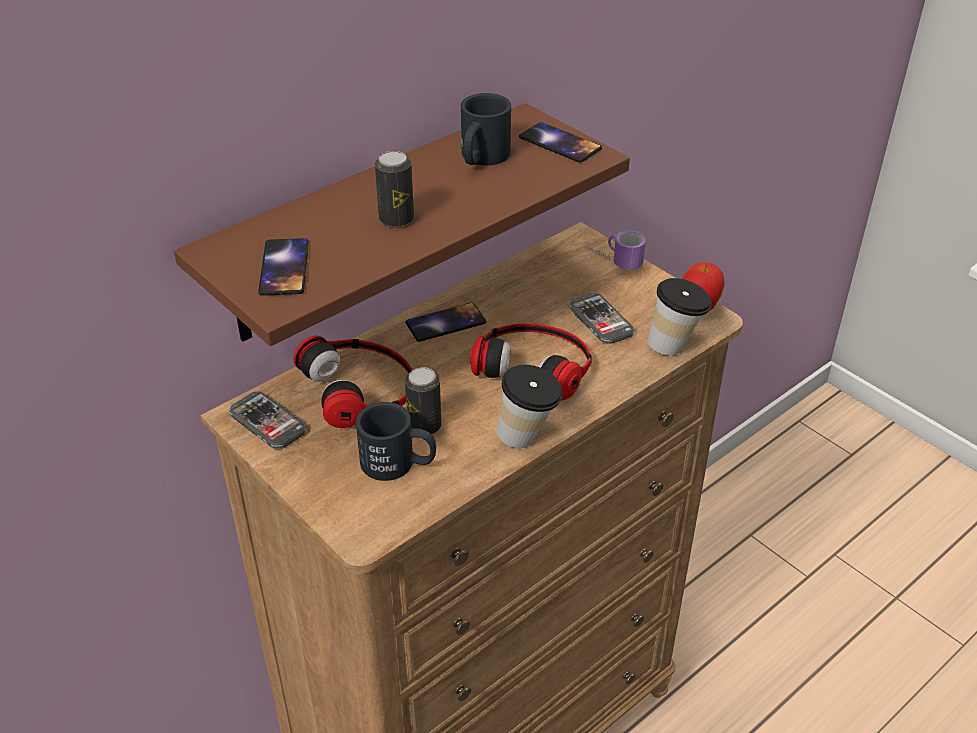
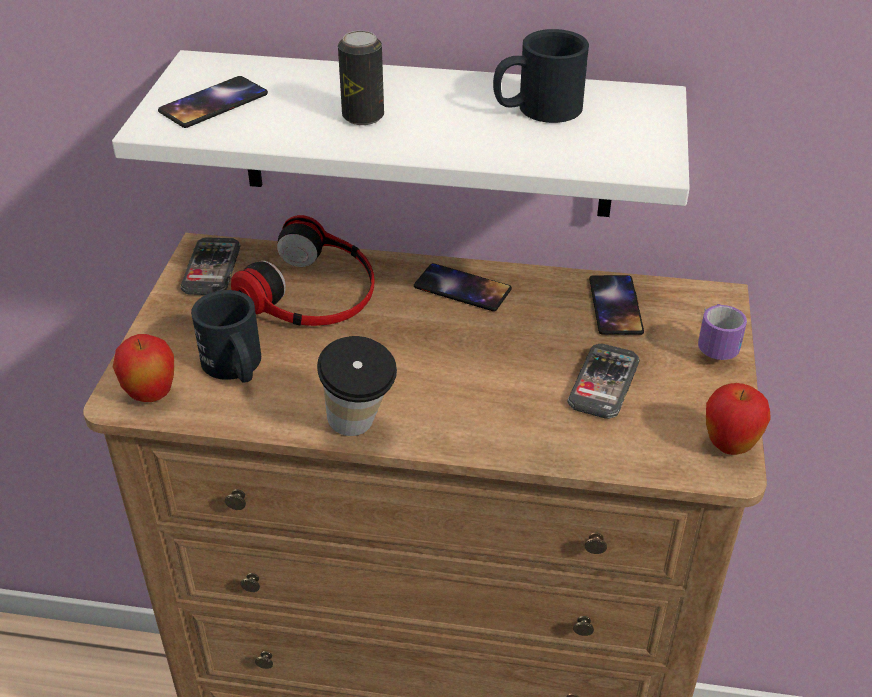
camera: 50 degrees right, 0 degrees up
(370, 224) = (426, 135): brown shelf -> white shelf
(377, 519) = (151, 396): none -> apple
(424, 426) = (303, 355): can -> none
(535, 364) = (475, 375): headphones -> none
(560, 143) = (640, 136): phone -> phone (615, 305)
(675, 346) = (636, 461): cup -> none

